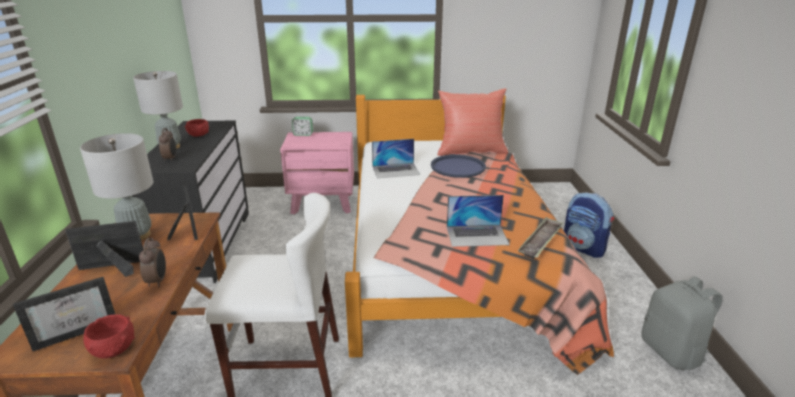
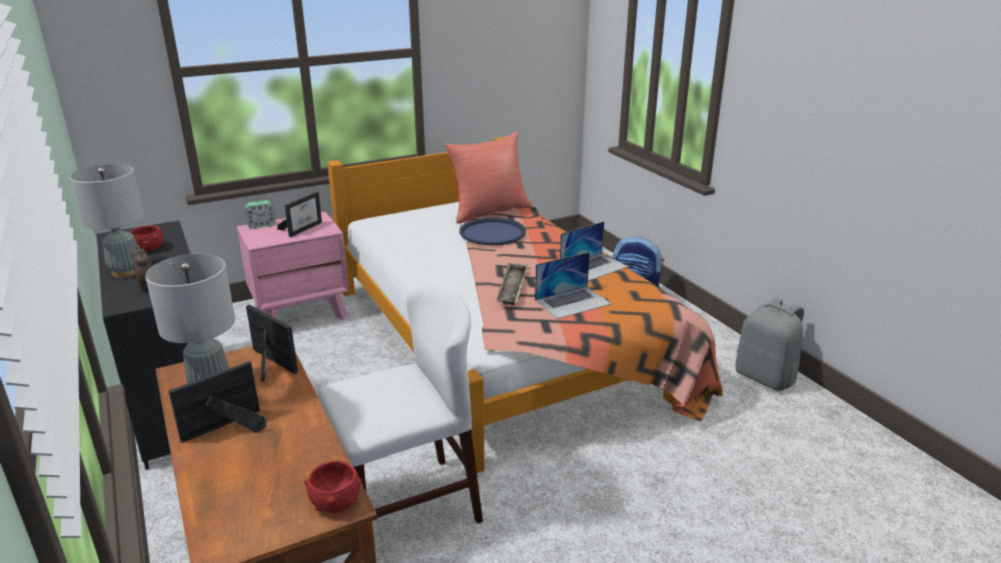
camera: 25 degrees left, 0 degrees up
(77, 330) = (267, 499): picture frame -> picture frame (303, 228)
(158, 281) = (303, 426): alarm clock -> none
(396, 170) = (421, 250): laptop -> laptop (593, 267)
(540, 242) = (637, 294): tray -> tray (512, 288)

